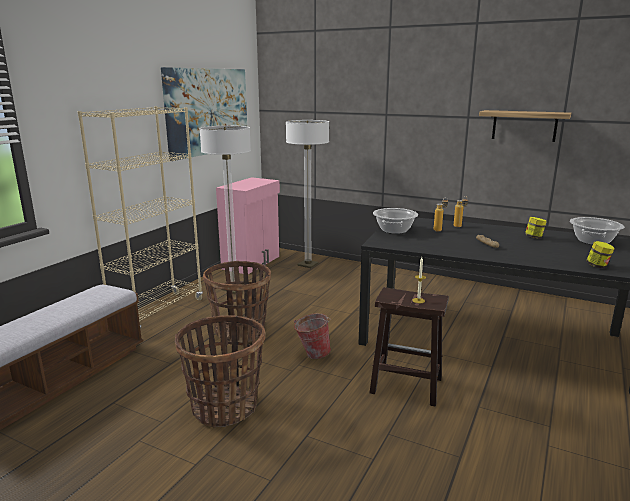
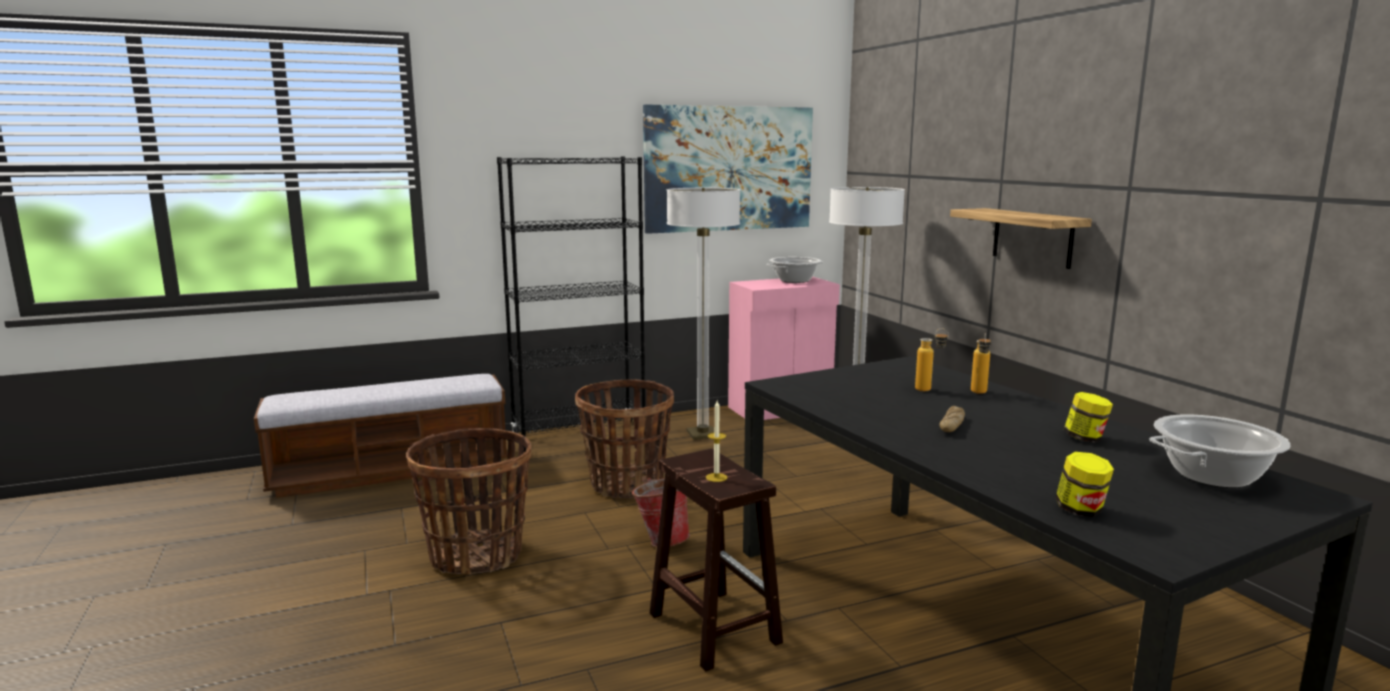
camera: 40 degrees right, 5 degrees down
(158, 312) = (579, 436): beige bookcase -> black bookcase
(394, 230) = (850, 375): cooking pot -> cooking pot (794, 280)
(524, 125) = (1232, 209): shelf -> shelf (1032, 237)

